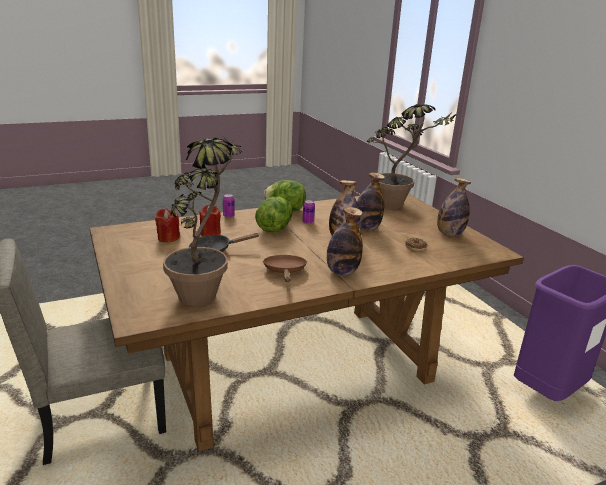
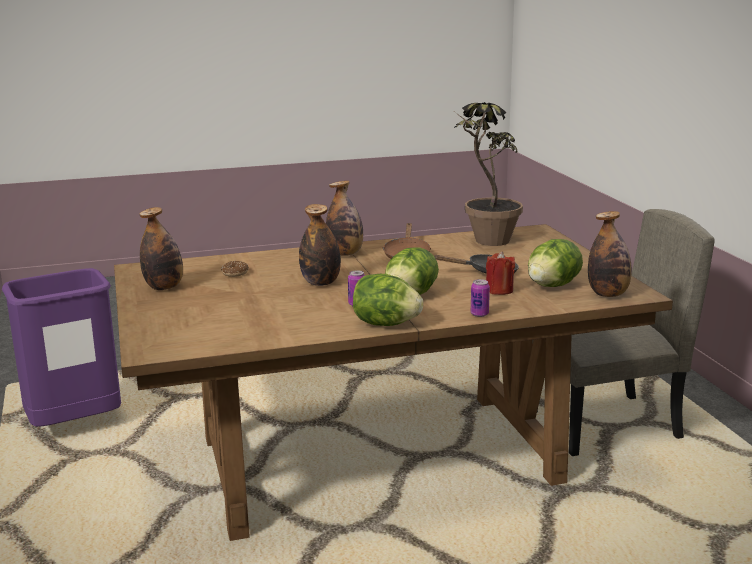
camera: 170 degrees left, 5 degrees down
(168, 238) = (552, 286): red candle -> lettuce
(366, 228) = (275, 295): bottle -> bottle (608, 294)
(398, 207) = (184, 328): potted plant -> none

